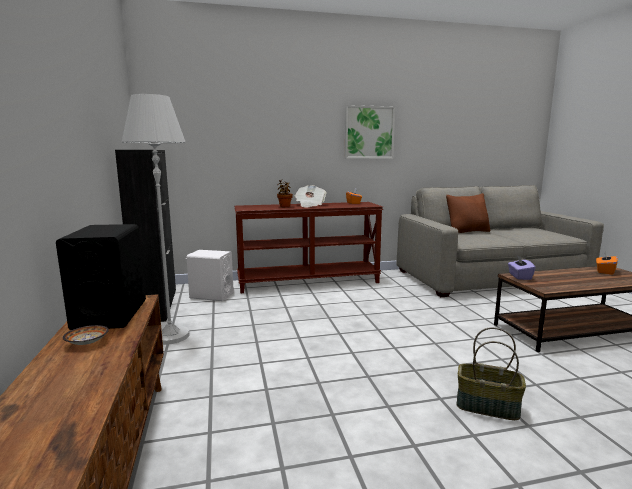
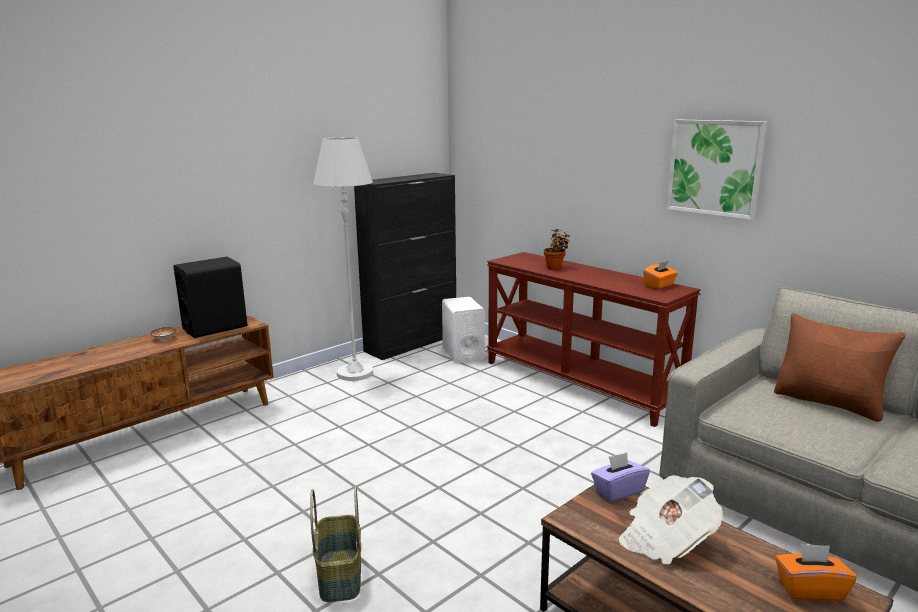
camera: 60 degrees right, 5 degrees up
(310, 205) = (589, 273): newspaper -> newspaper (666, 539)

